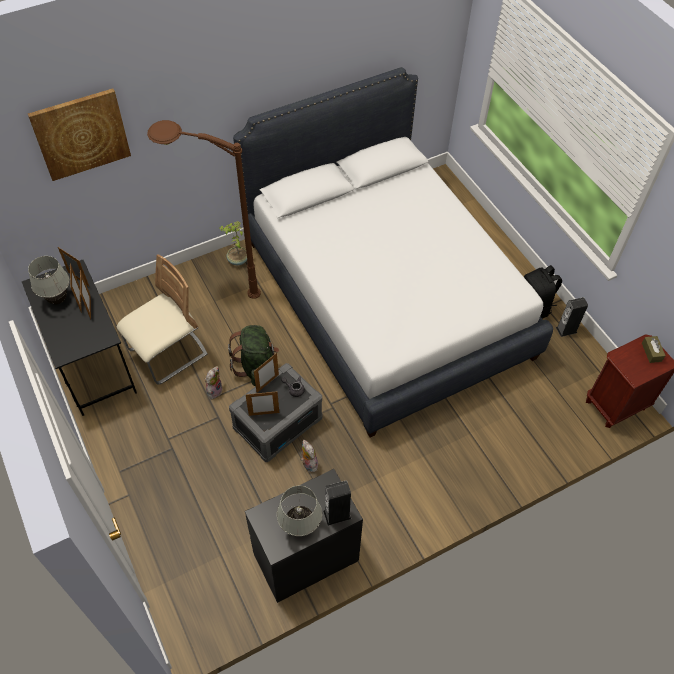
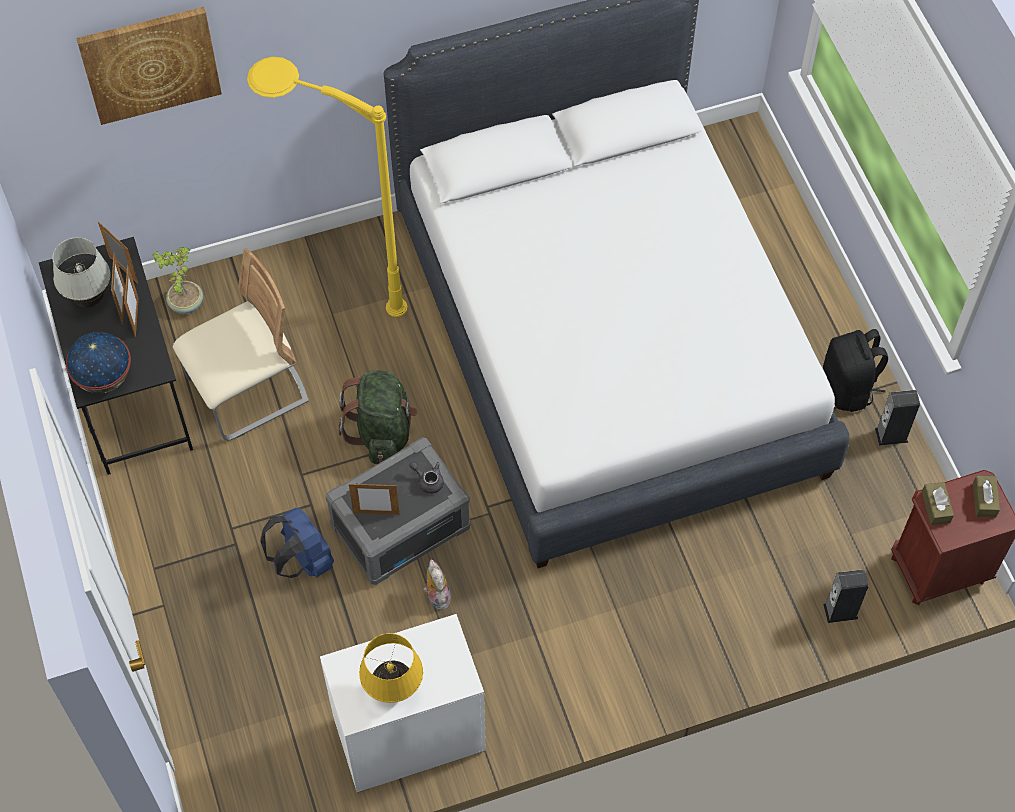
camera: 10 degrees right, 5 degrees up
(72, 347) = (103, 378): none -> globe
(213, 287) = (332, 290): brown floor lamp -> yellow floor lamp
(214, 390) = (311, 460): plush toy -> none
(217, 453) = (302, 560): none -> blue backpack
(237, 260) = (378, 248): potted plant -> potted plant (185, 304)
(267, 383) = (389, 466): picture frame -> none
(300, 527) = (393, 690): white table lamp -> yellow table lamp
(305, 558) = (408, 735): black dresser -> white dresser
(337, 514) = (448, 680): speaker -> speaker (840, 611)
(623, 360) = (936, 507): none -> brown tissue box

